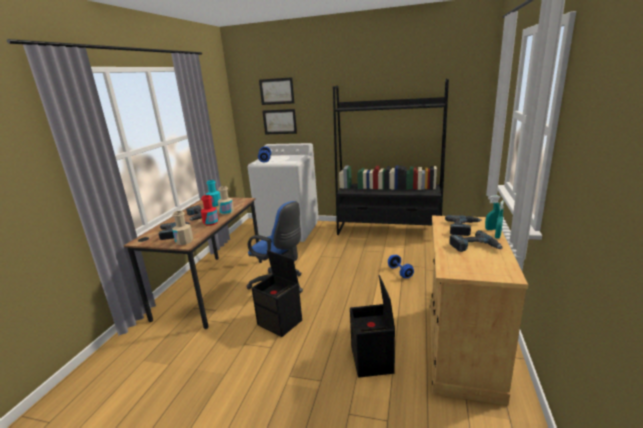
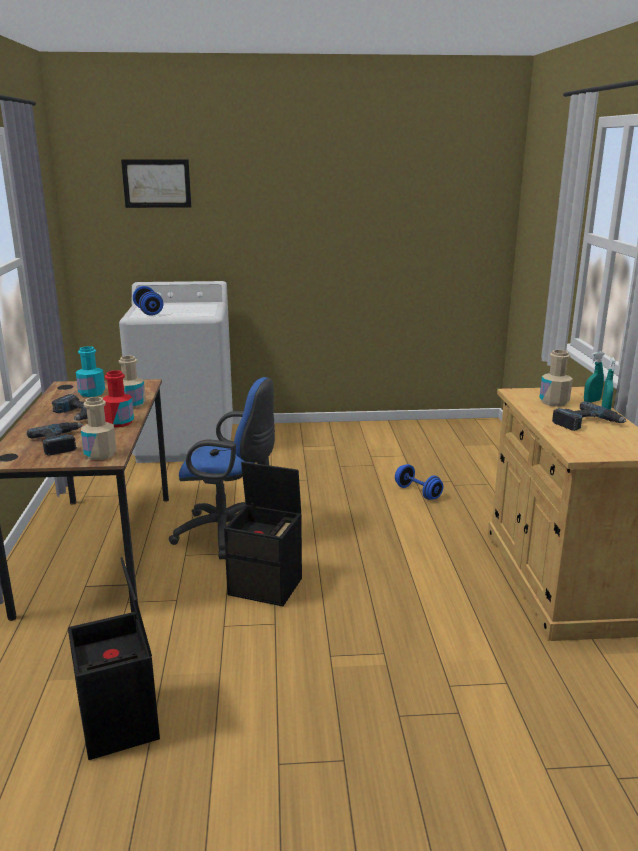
camera: 20 degrees left, 0 degrees up
(279, 121) = (160, 240): picture -> none
(373, 360) = (445, 615): black storage box -> black storage box (120, 723)
(388, 230) = (364, 432): black bookcase -> none
(463, 228) = (554, 402): power drill -> beige bottle

